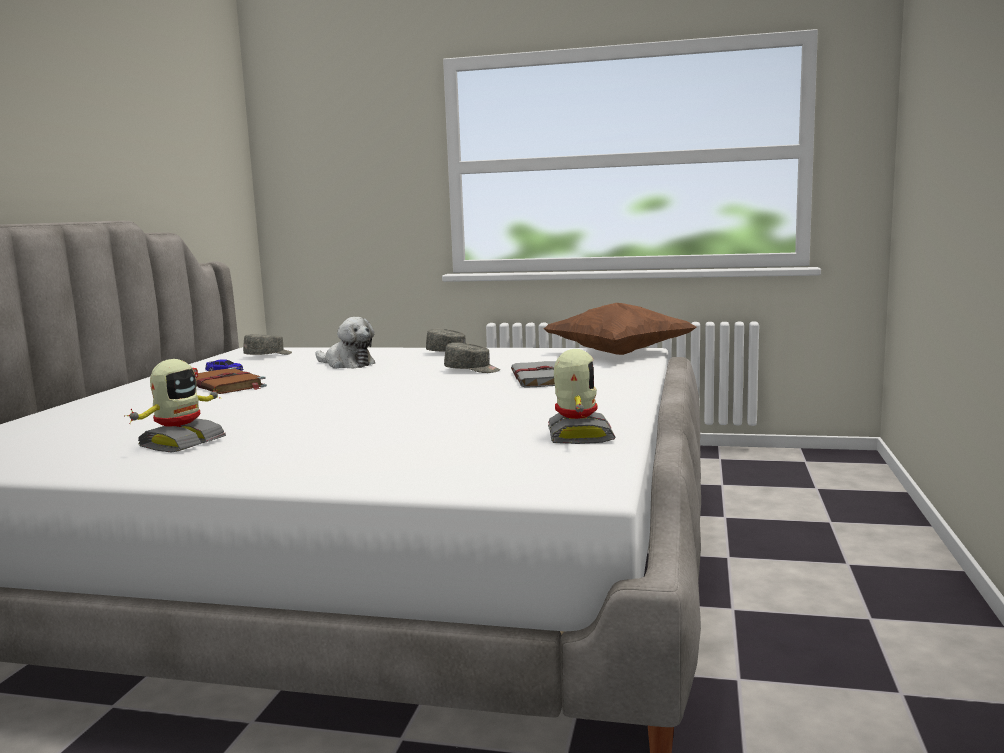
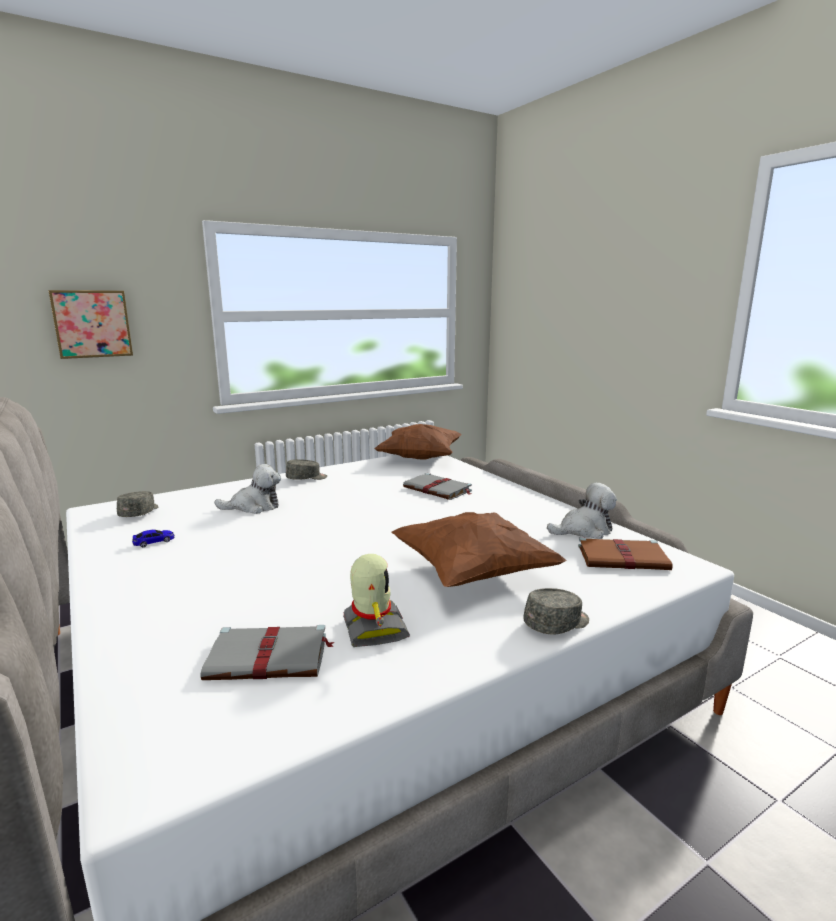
camera: 45 degrees left, 5 degrees up
(94, 437) = (270, 657): none -> grey book
(226, 385) = (208, 557): brown book -> brown book (624, 558)
(335, 179) = (92, 324): none -> picture
(354, 435) = (473, 573): none -> brown pillow
(472, 370) = (372, 492): grey cap -> grey cap (557, 623)
(578, 435) = (584, 530): toy robot -> plush toy

